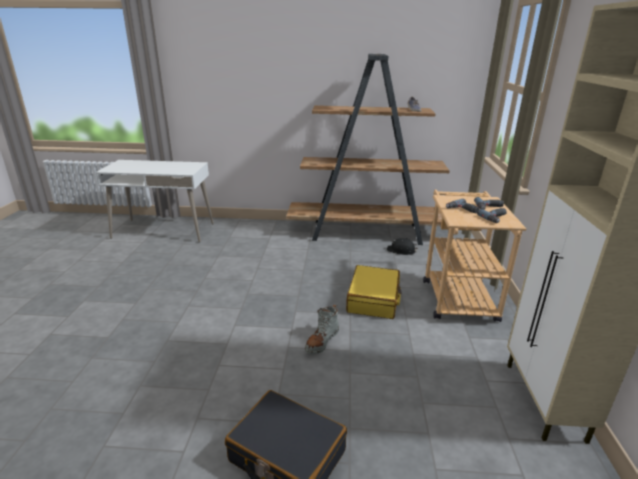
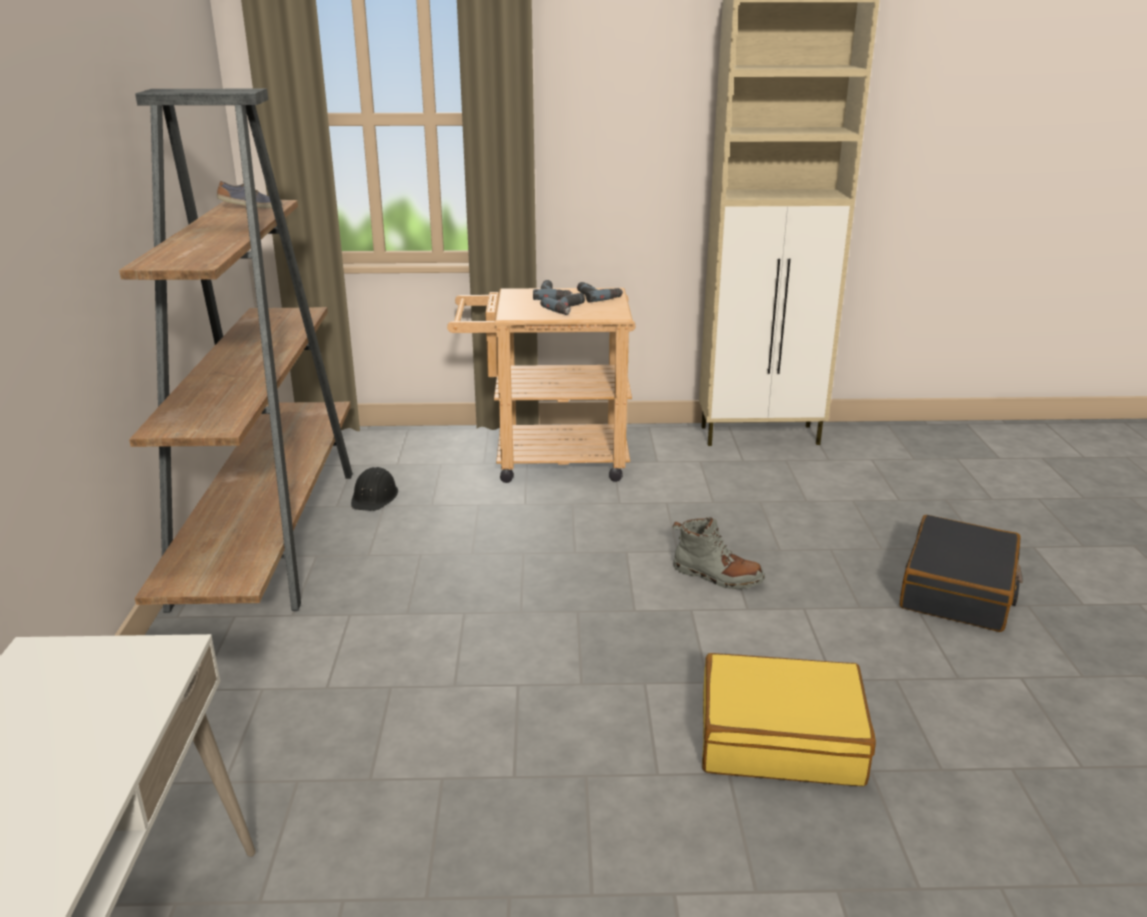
camera: 95 degrees left, 0 degrees up
(373, 300) = (575, 529): yellow suitcase -> yellow suitcase (780, 738)

